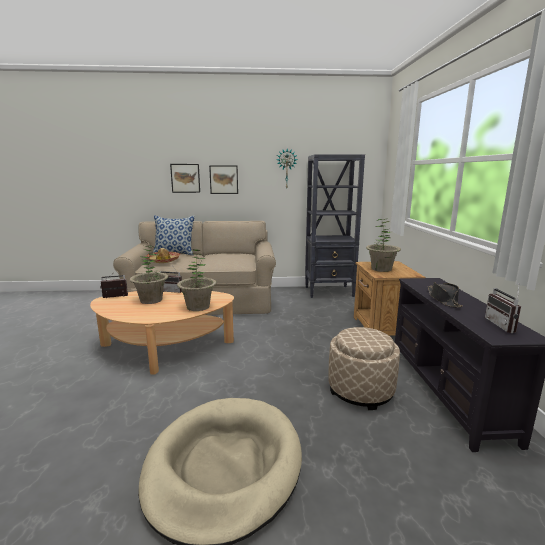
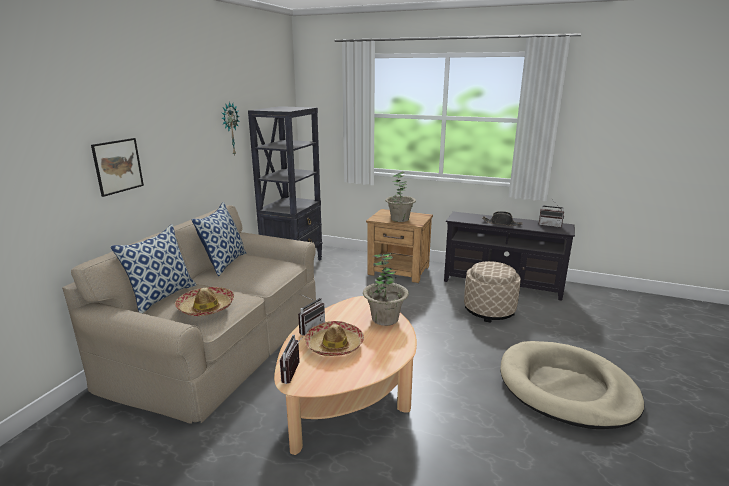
camera: 65 degrees left, 5 degrees up
(151, 300) = (334, 345): potted plant -> hat
(224, 179) = (169, 157): picture -> none
(229, 253) = (224, 263): none -> pillow

